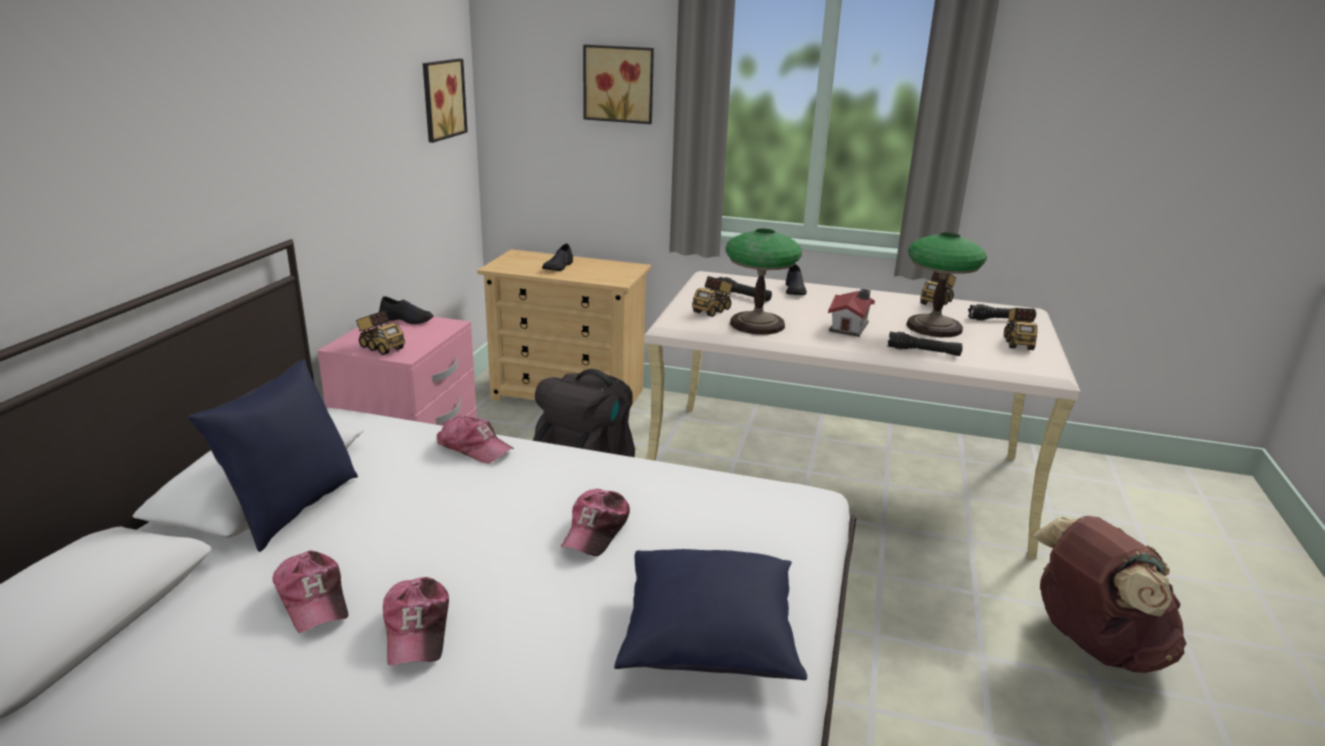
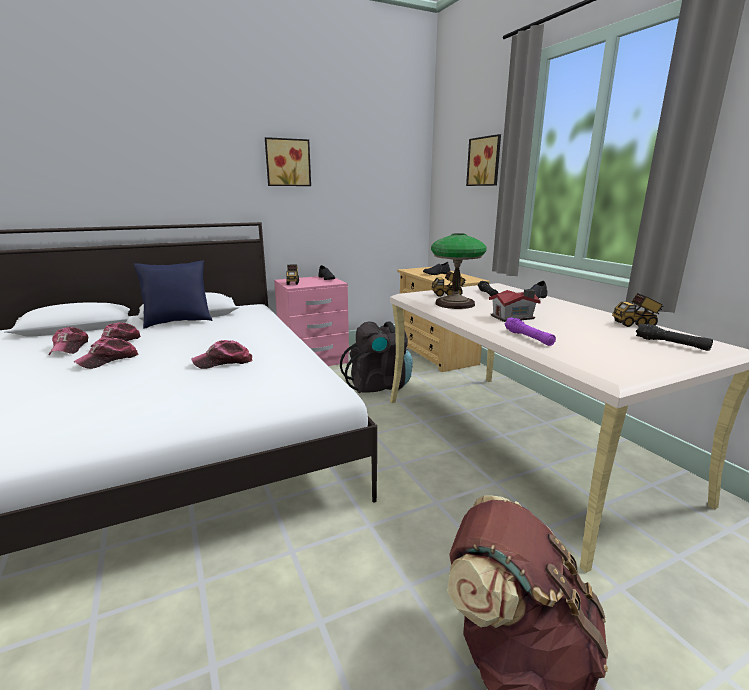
camera: 50 degrees right, 5 degrees down
(441, 99) = (396, 175): picture -> picture (287, 162)
(474, 448) = (265, 326): cap -> cap (70, 348)
(710, 640) = (147, 410): blue pillow -> none
(923, 351) = (528, 338): black flashlight -> purple flashlight
(933, 327) = (584, 332): table lamp -> none
(1017, 343) = (639, 356): toy truck -> none

